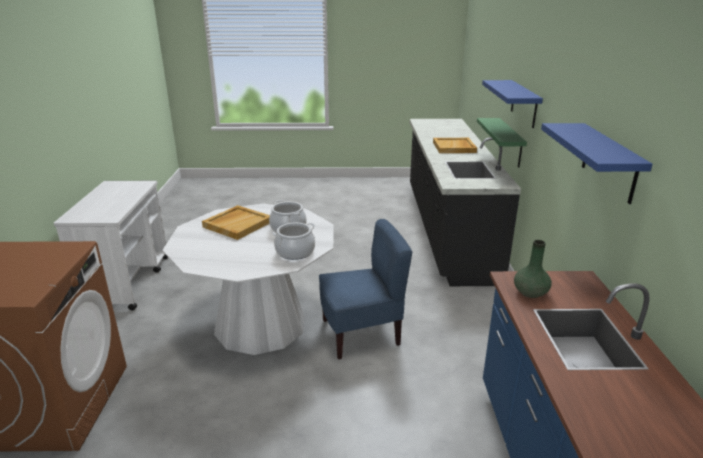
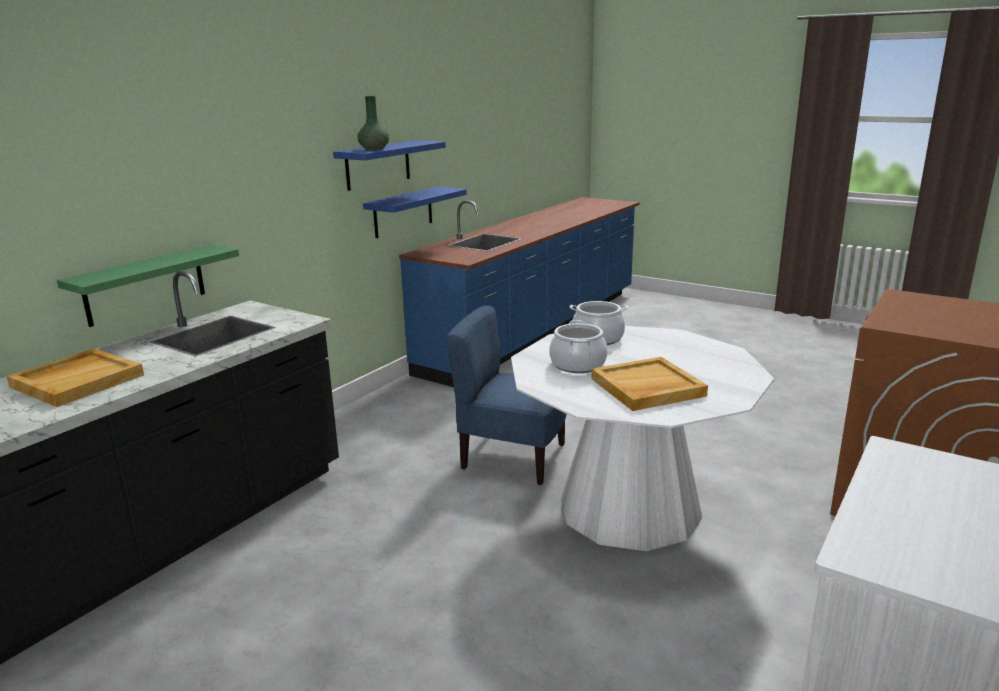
camera: 145 degrees left, 5 degrees down
(524, 103) = (169, 200): blue shelf -> blue shelf (403, 212)
(530, 293) = (470, 254): green vase -> green vase (374, 149)

